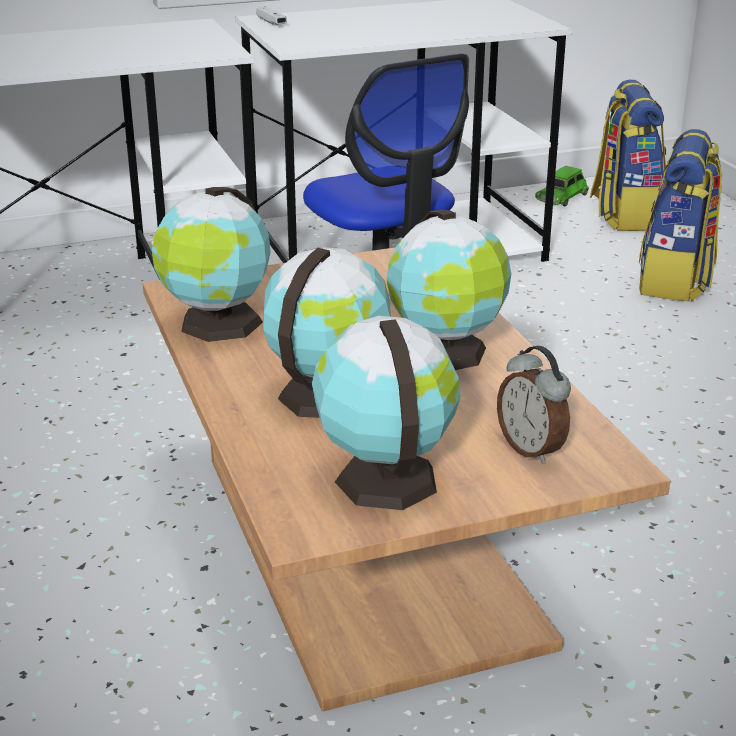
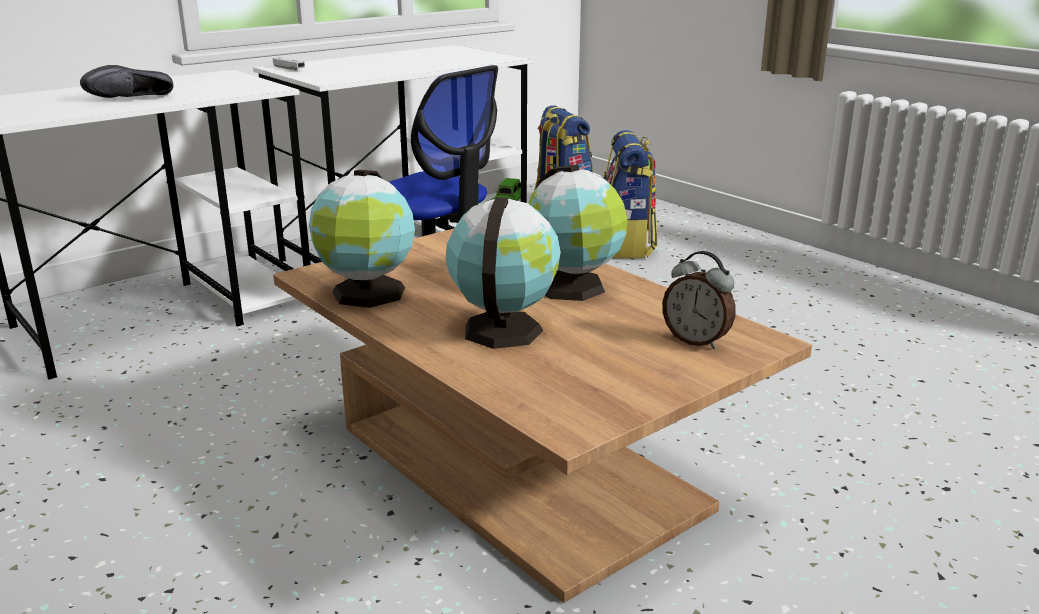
camera: 20 degrees left, 5 degrees down
(72, 57) = (133, 99): none -> black shoe
(384, 477) = (602, 379): globe -> none

